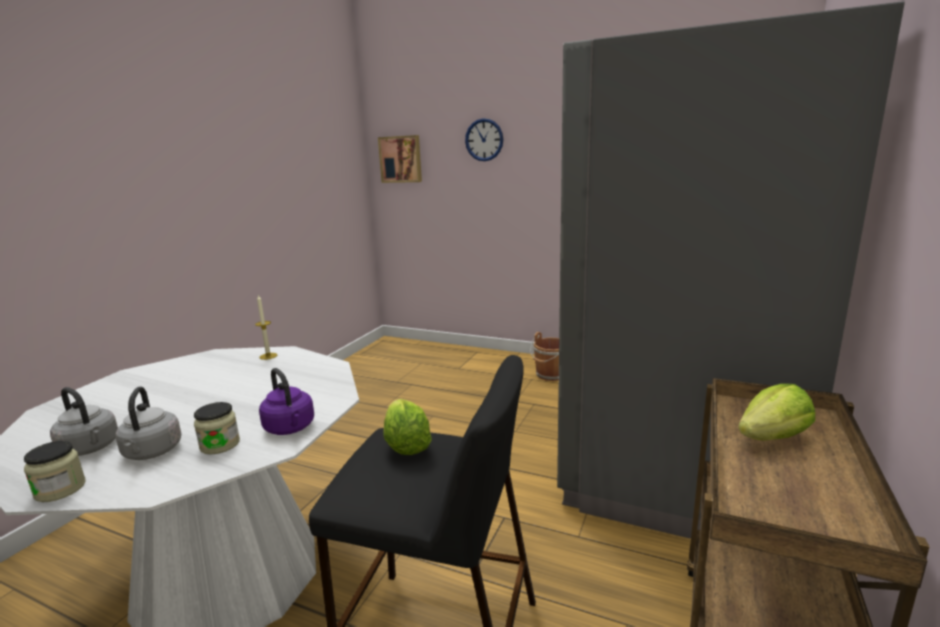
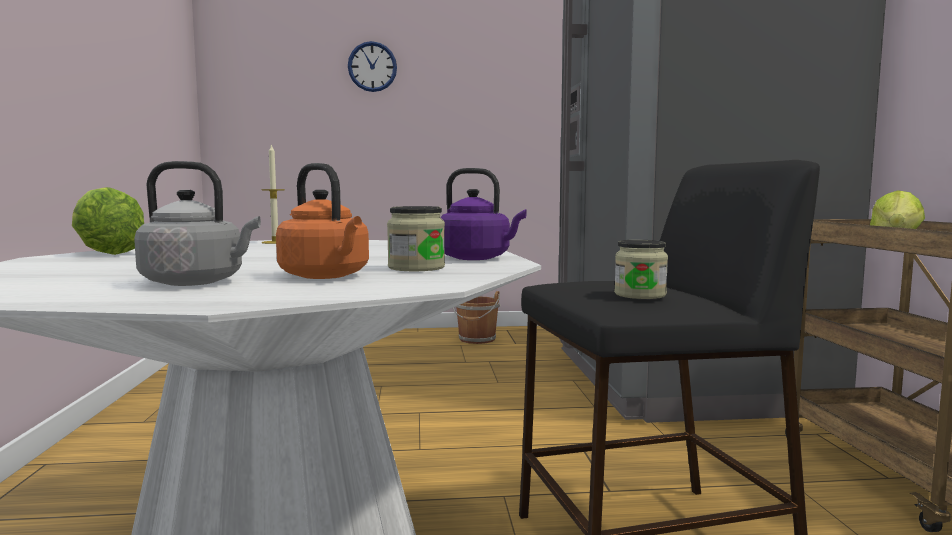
camera: 30 degrees left, 10 degrees down
(60, 489) = (259, 298): jar -> jar (640, 295)
(152, 453) = (327, 276): grey kettle -> orange kettle
(401, 159) = (252, 84): picture -> none
(406, 444) = (598, 281): lettuce -> lettuce (106, 253)

